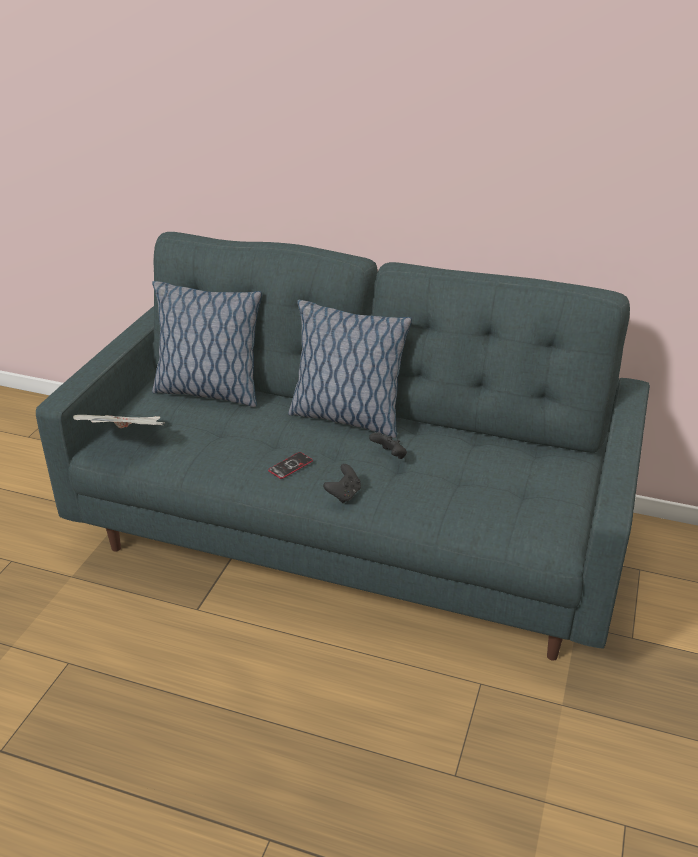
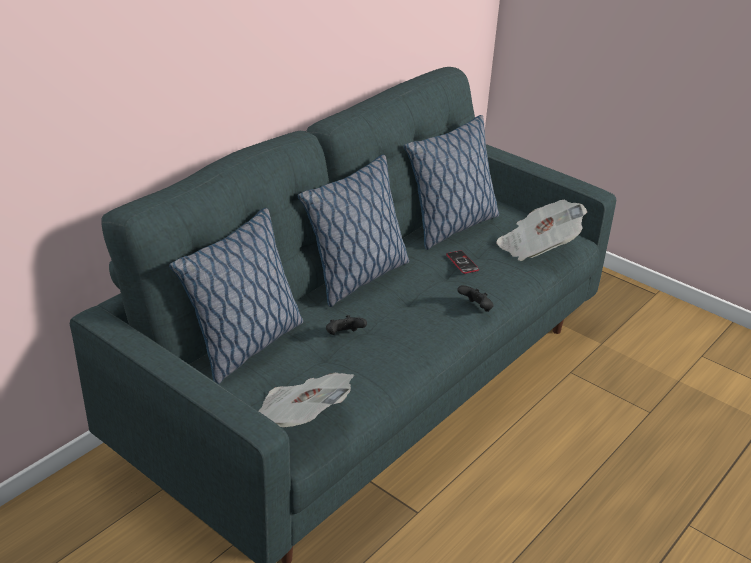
camera: 70 degrees left, 0 degrees up
(290, 466) = (418, 325): phone -> phone (462, 263)
(389, 456) = (431, 272): black game controller -> black game controller (344, 336)
(491, 450) = (451, 227): none -> pillow
(501, 516) = (537, 248): none -> newspaper

